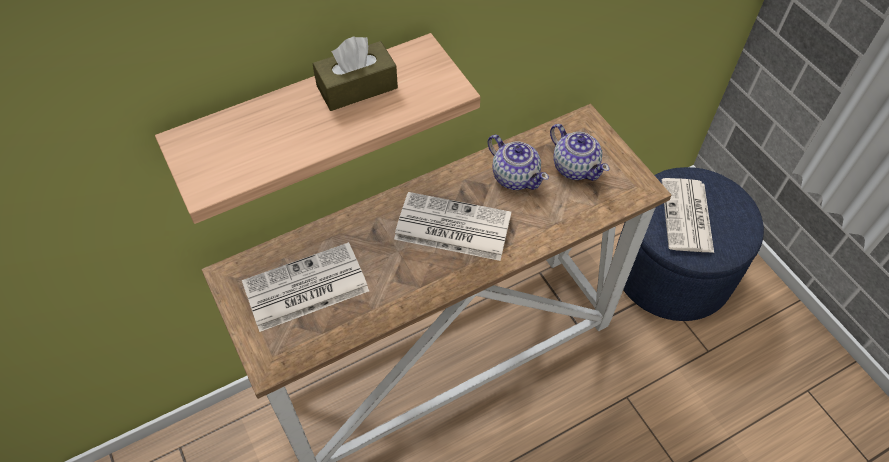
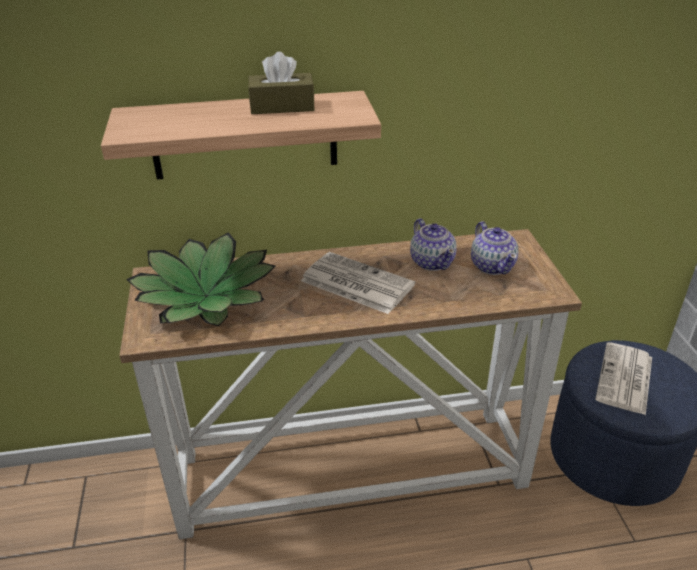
camera: 20 degrees right, 20 degrees down
(304, 288) = (205, 296): newspaper -> potted plant

